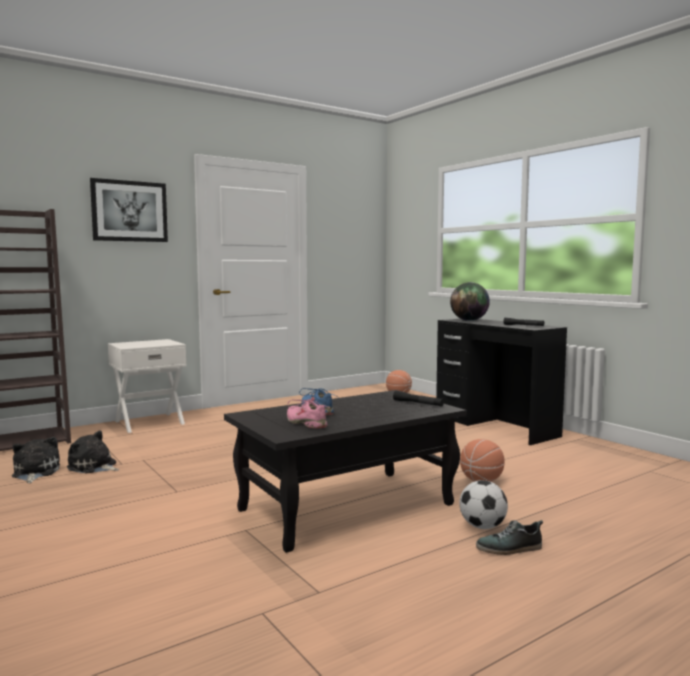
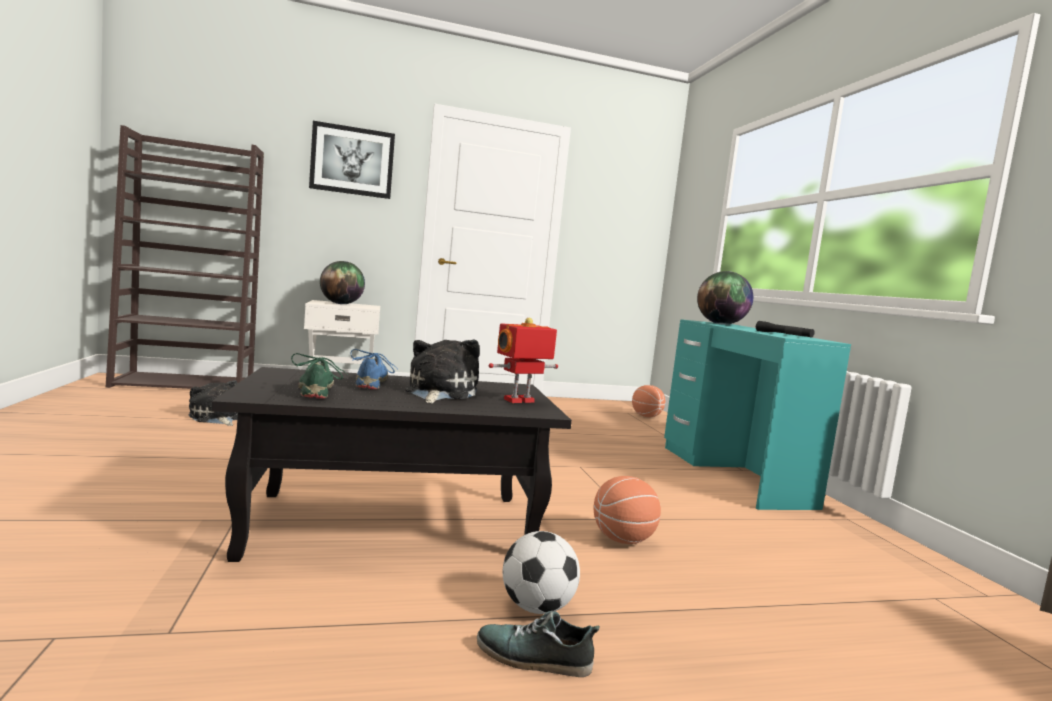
camera: 20 degrees right, 0 degrees up
(34, 472) = (159, 411): plush toy -> plush toy (439, 392)
(143, 343) = (341, 304): none -> globe
(306, 423) = (317, 391): pink shoe -> green shoe
(418, 403) = (520, 401): black flashlight -> toy robot
(495, 426) = (733, 475): black desk -> turquoise desk

